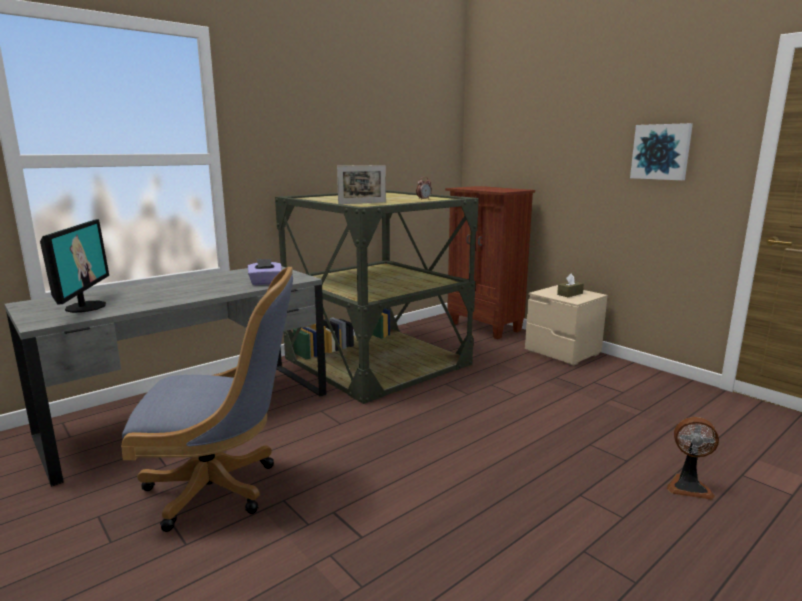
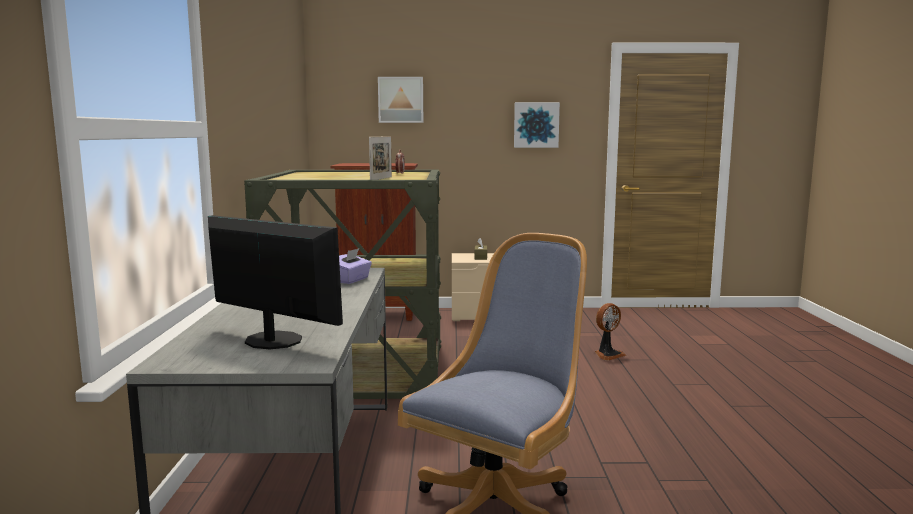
camera: 50 degrees left, 5 degrees down
(530, 126) = (401, 100): none -> picture
(688, 486) = (696, 358): fan -> fan (608, 354)

